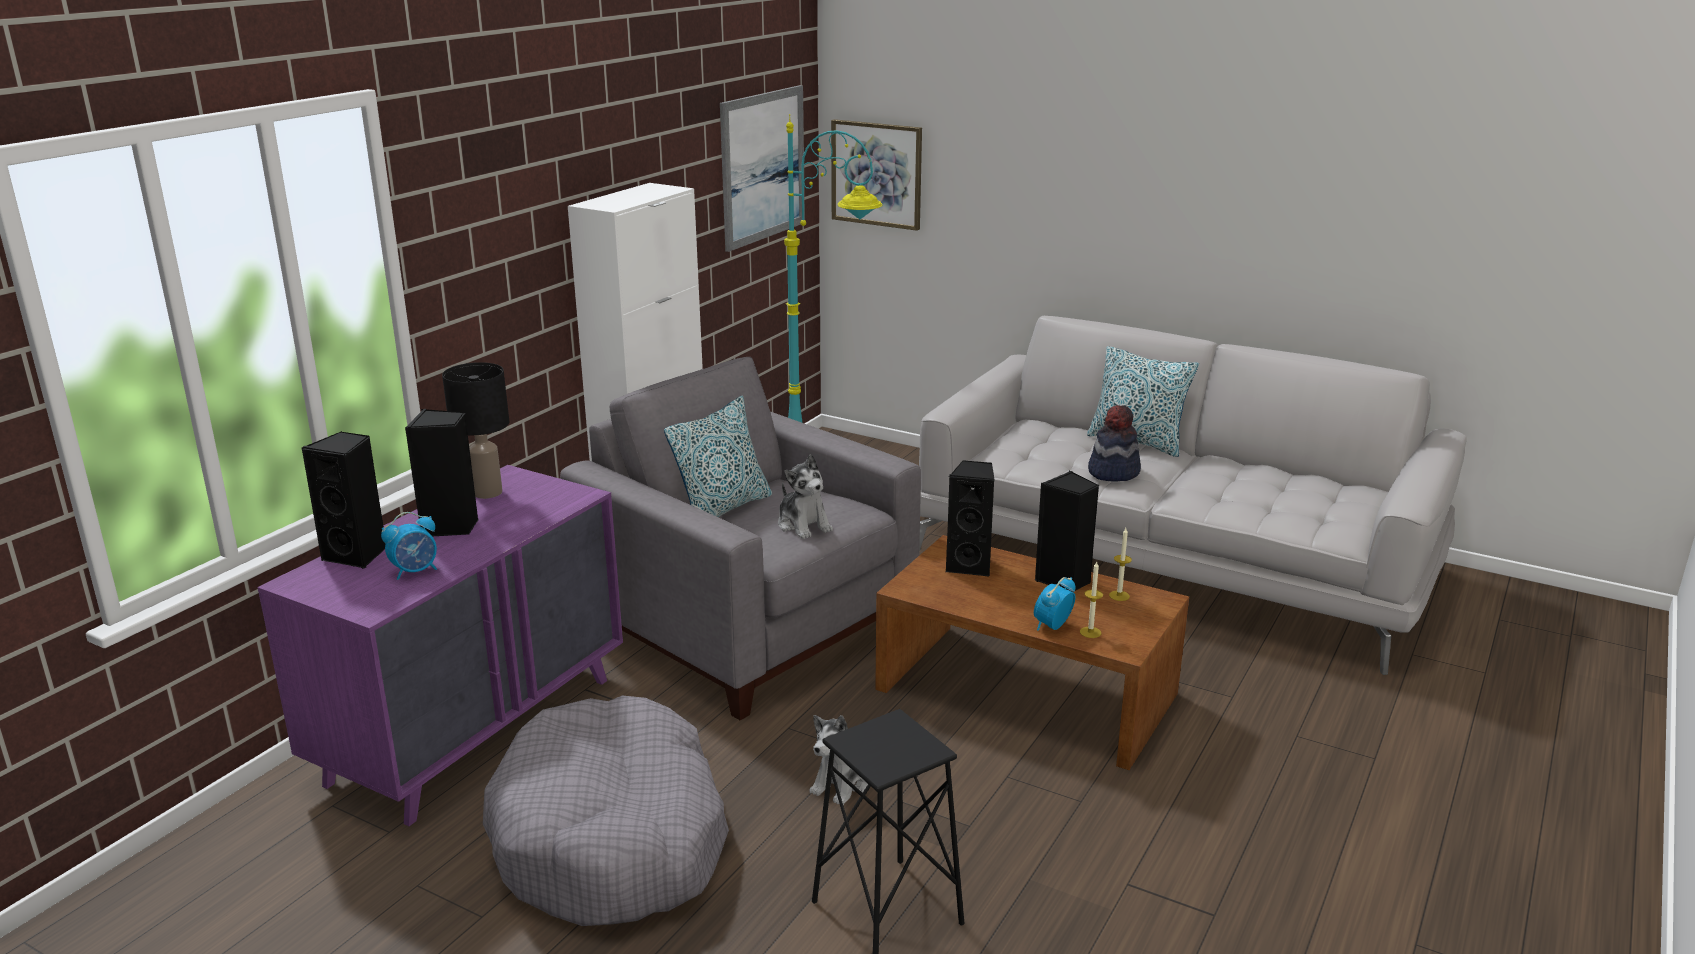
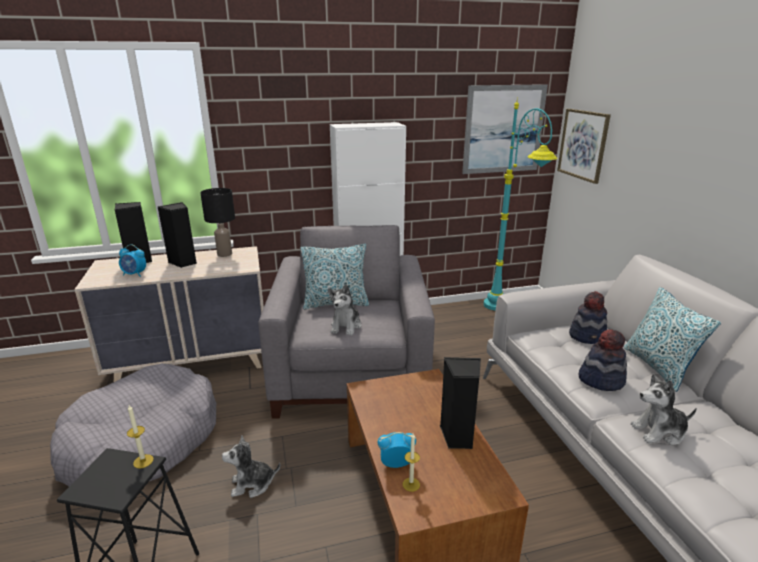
camera: 45 degrees right, 0 degrees up
(474, 729) = (193, 362): purple dresser -> beige dresser
(970, 566) = (420, 395): black speaker -> none
(1043, 436) = (588, 336): none -> hat
(1119, 596) = (476, 470): candle -> candle (143, 461)
(1208, 494) = (659, 432): none -> plush toy

